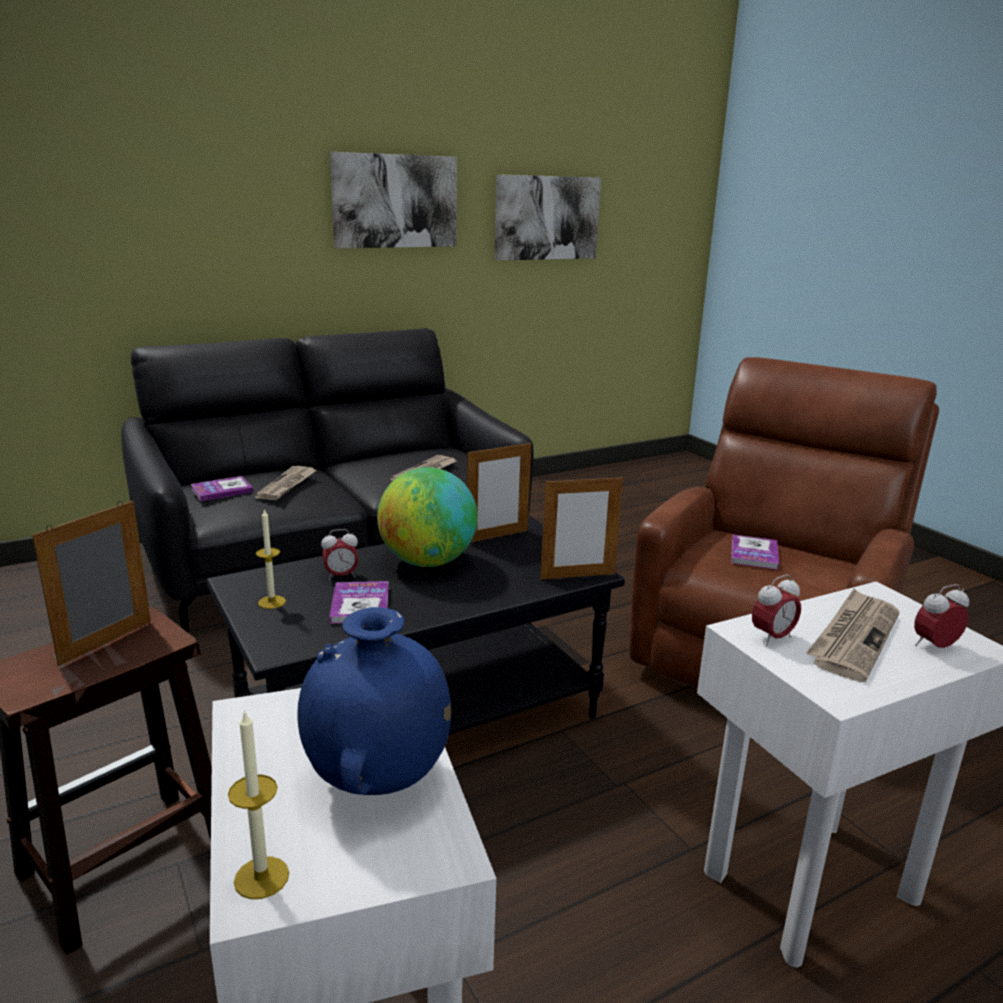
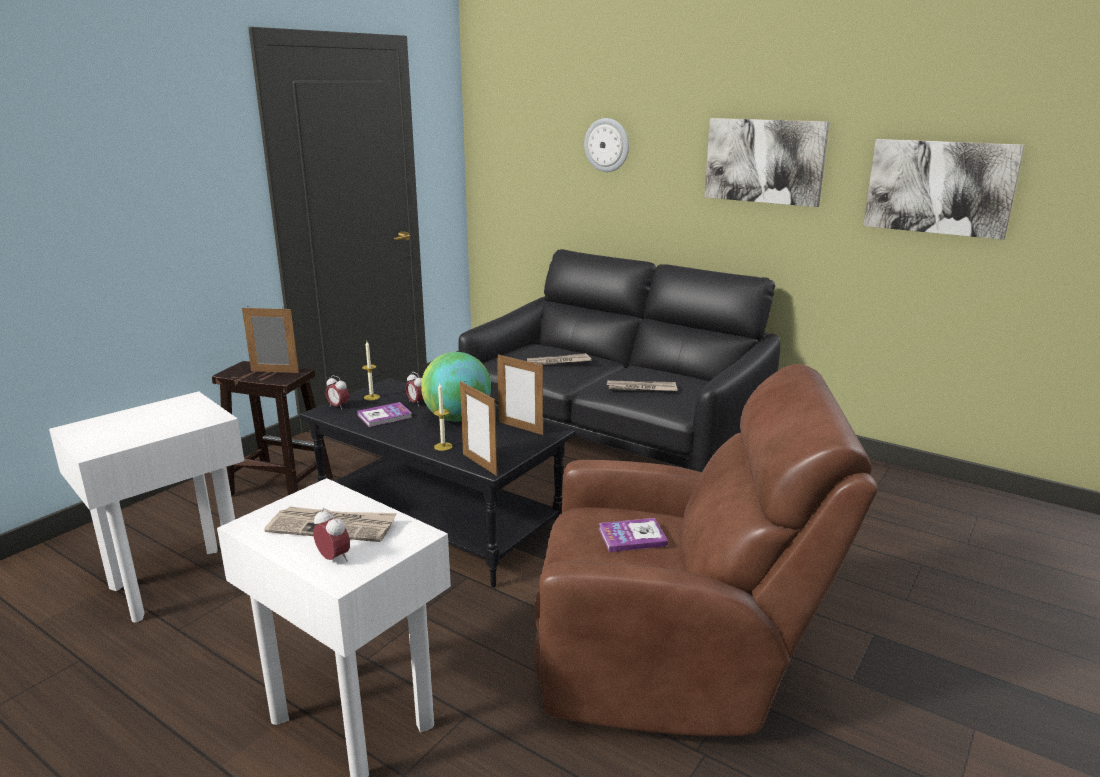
camera: 65 degrees right, 0 degrees up
(182, 188) = (607, 145): none -> wall clock
(222, 490) = (528, 351): book -> none
(261, 877) = (81, 426): candle -> candle (443, 446)
(377, 781) = (141, 430): blue vase -> none
(772, 638) = (317, 499): alarm clock -> alarm clock (338, 407)

